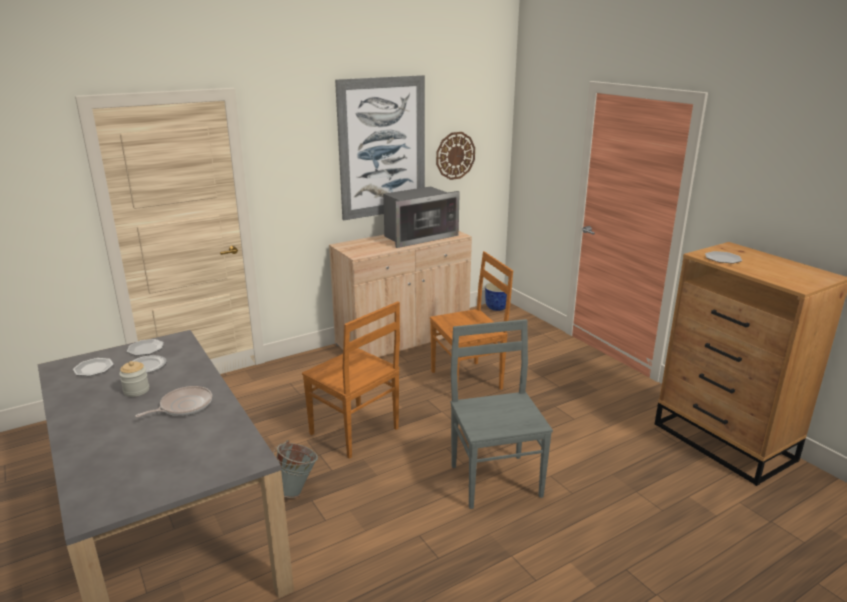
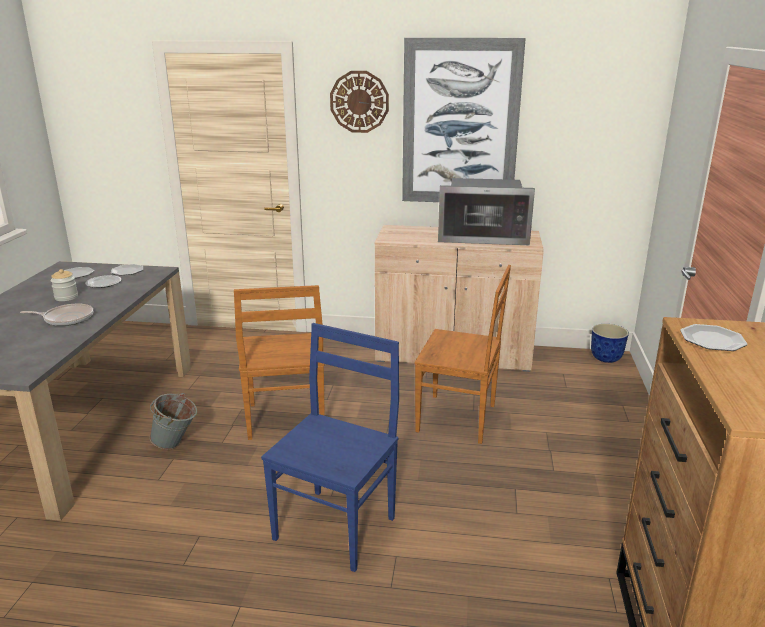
camera: 40 degrees right, 0 degrees up
(455, 155) = (566, 146): wall clock -> wall clock (359, 102)
(495, 479) = (336, 526): grey chair -> blue chair

